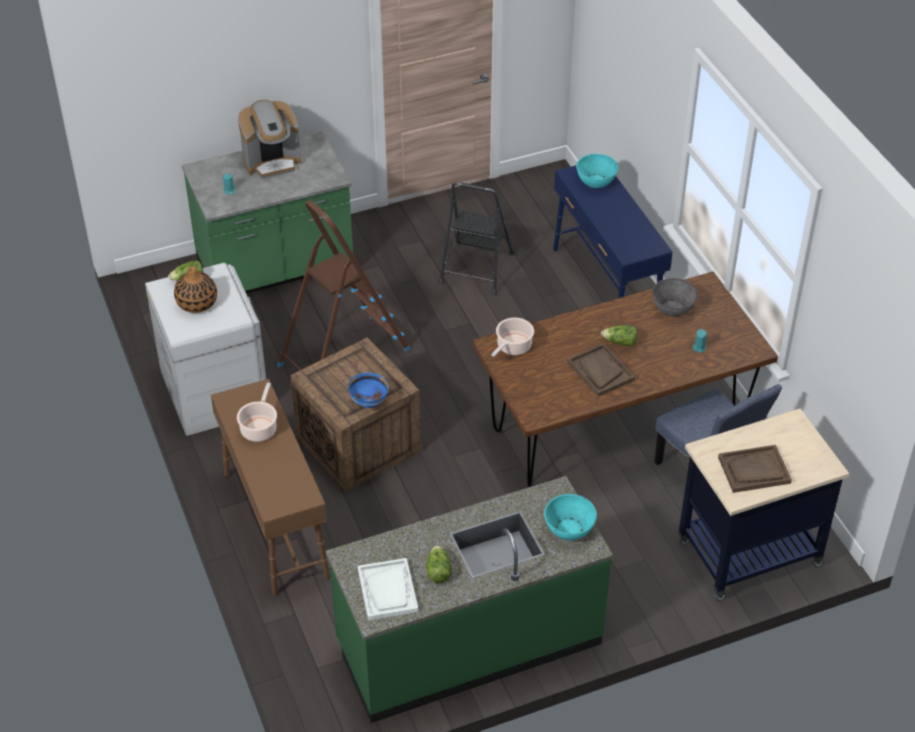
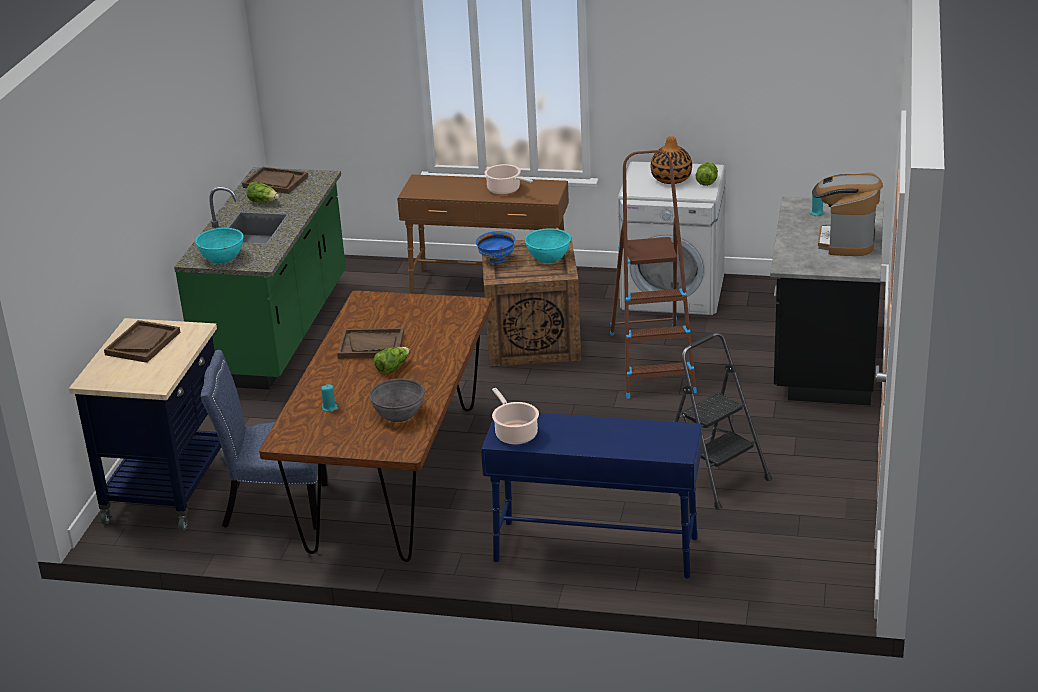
camera: 125 degrees right, 15 degrees down
(275, 267) = (823, 359): green counter -> black counter
(388, 590) = (275, 182): white tray -> brown tray
(513, 347) = (457, 313): cooking pot -> cooking pot (515, 433)
(596, 181) = (653, 442): turquoise bowl -> turquoise bowl (548, 257)

